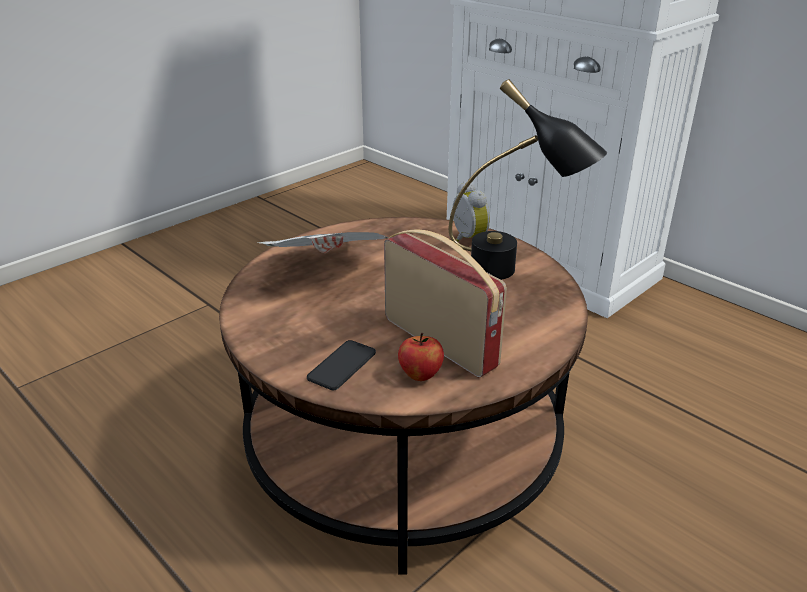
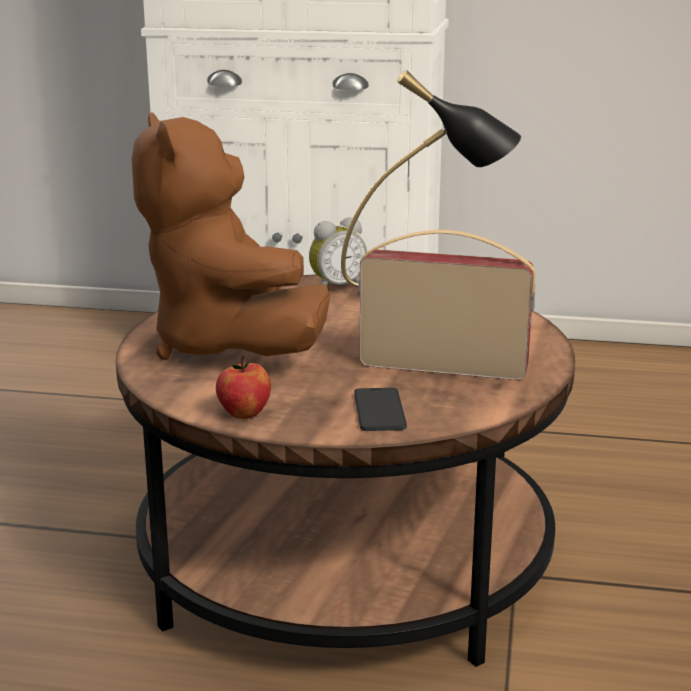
camera: 35 degrees left, 10 degrees down
(326, 271) = (228, 347): newspaper -> brown plush toy
(420, 375) = (465, 394): apple -> apple (244, 414)
(466, 240) = (336, 287): alarm clock -> alarm clock turned 120 degrees clockwise

